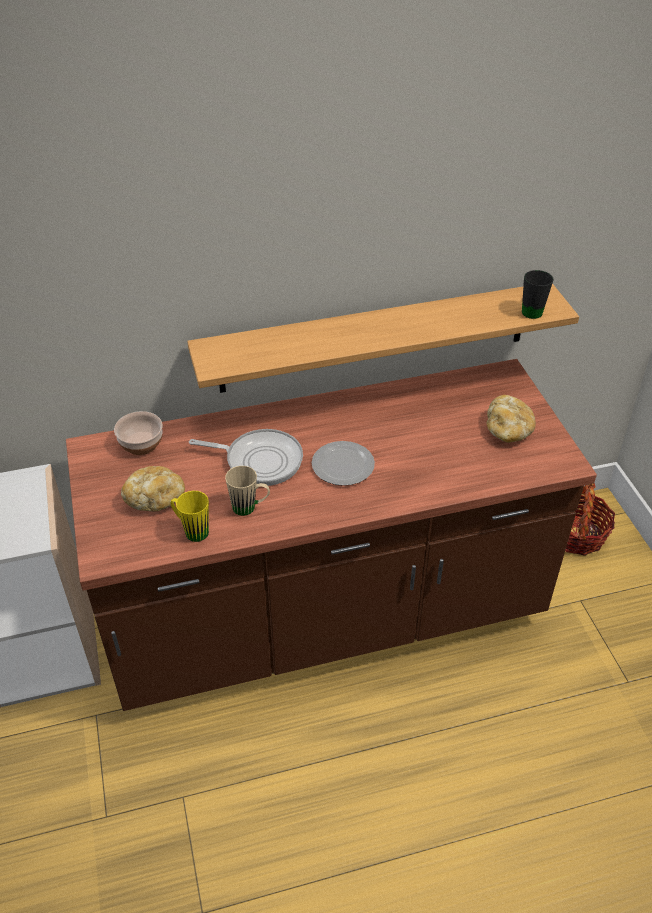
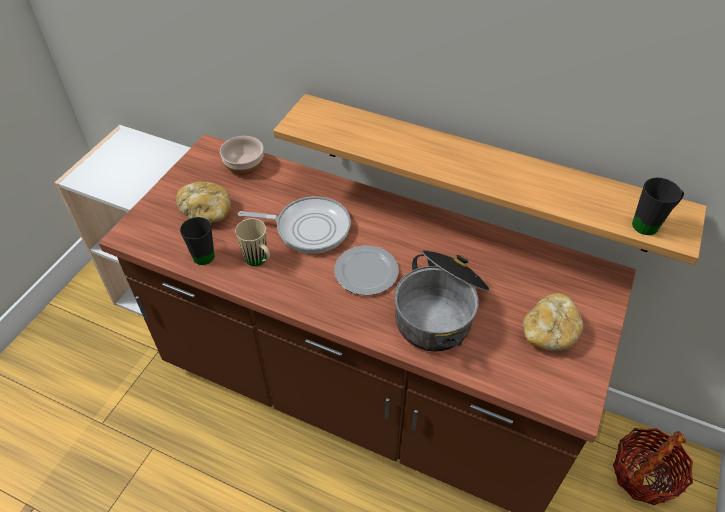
camera: 40 degrees right, 5 degrees up
(192, 530) = (202, 252): yellow mug -> black mug
(259, 460) = (308, 228): frying pan -> frying pan turned 45 degrees counterclockwise
(424, 459) = (440, 310): none -> cooking pot

